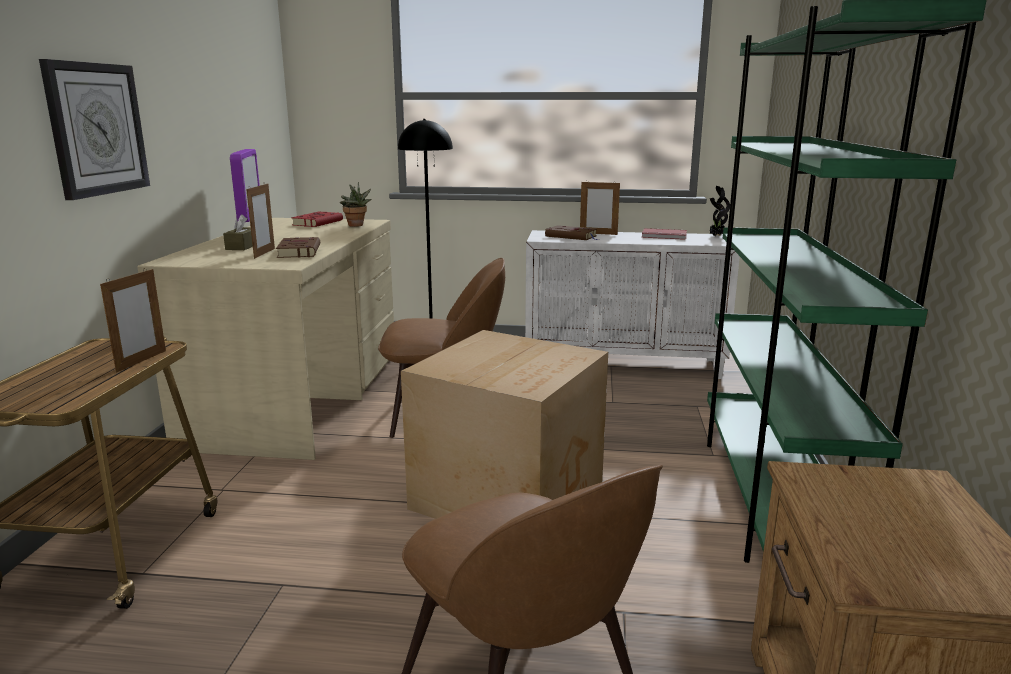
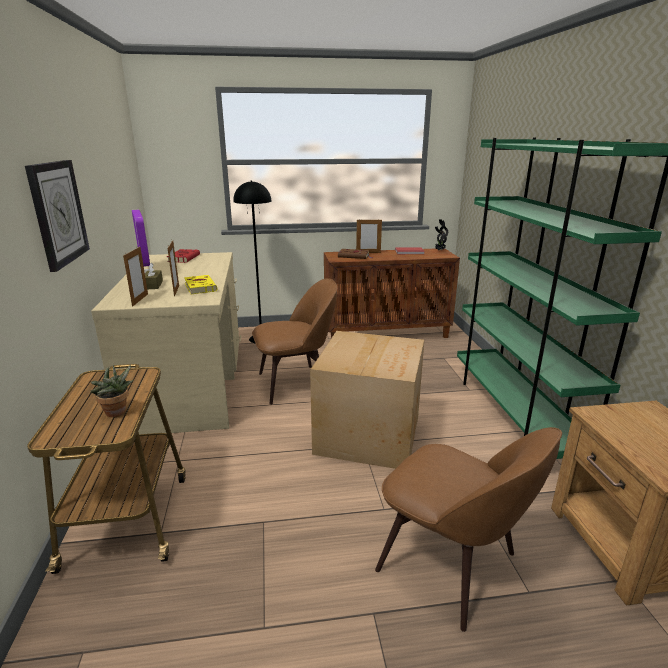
camera: 15 degrees left, 5 degrees up
(141, 361) = (140, 387): picture frame -> picture frame (140, 300)
(299, 251) = (200, 287): brown book -> yellow book
(356, 225) = (215, 259): potted plant -> potted plant (117, 413)
(624, 364) = (387, 333): white cabinet -> brown cabinet

